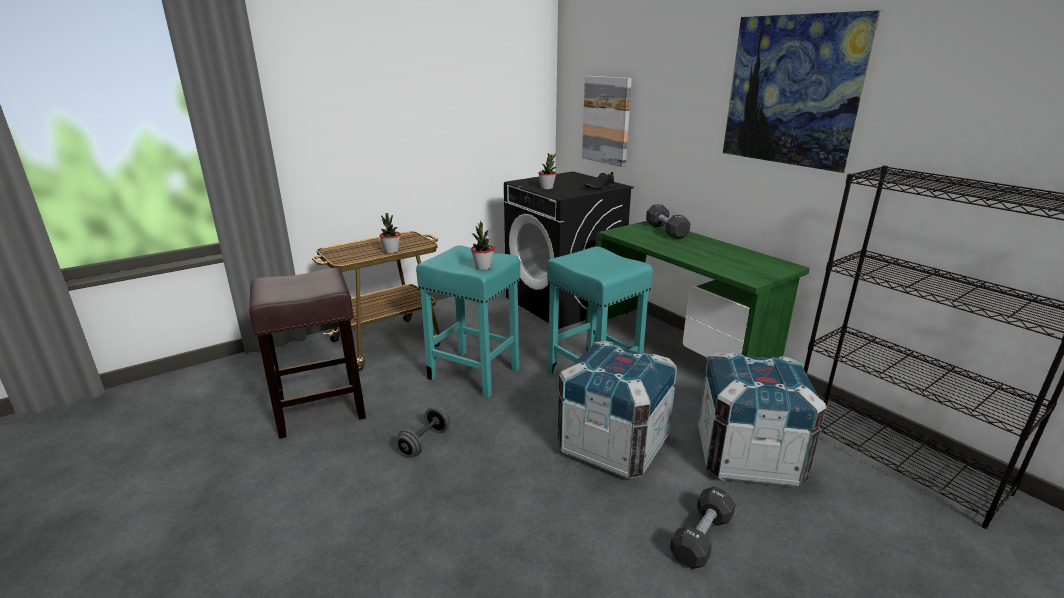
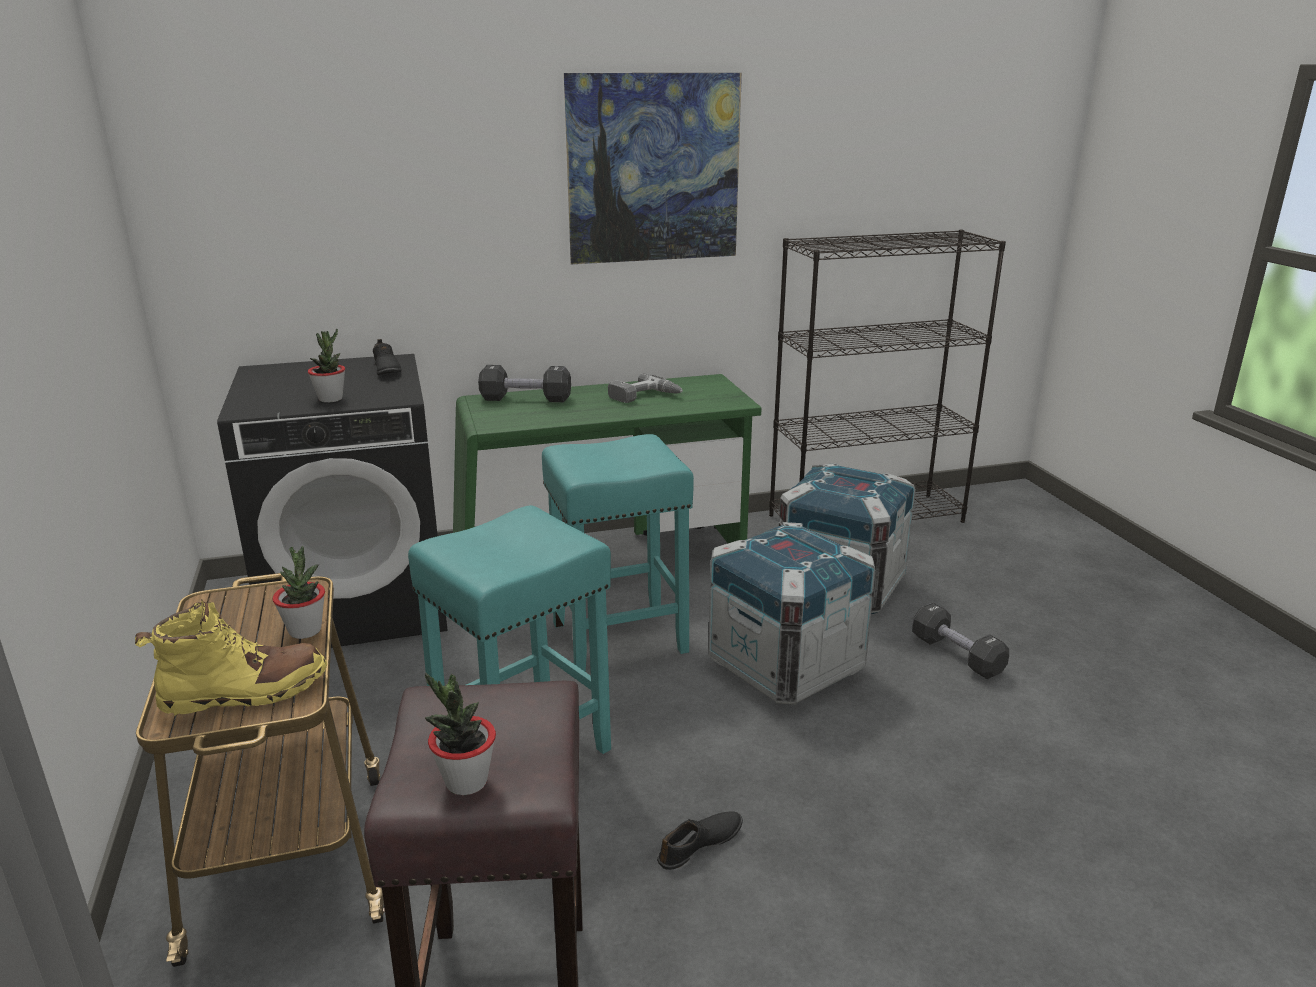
camera: 70 degrees left, 0 degrees up
(346, 253) = (244, 692): none -> yellow boot
(424, 442) = (700, 845): grey dumbbell -> black shoe
(483, 267) = (565, 536): potted plant -> potted plant (466, 781)
(607, 120) = (309, 253): picture -> none
(718, 254) = (645, 397): none -> power drill

